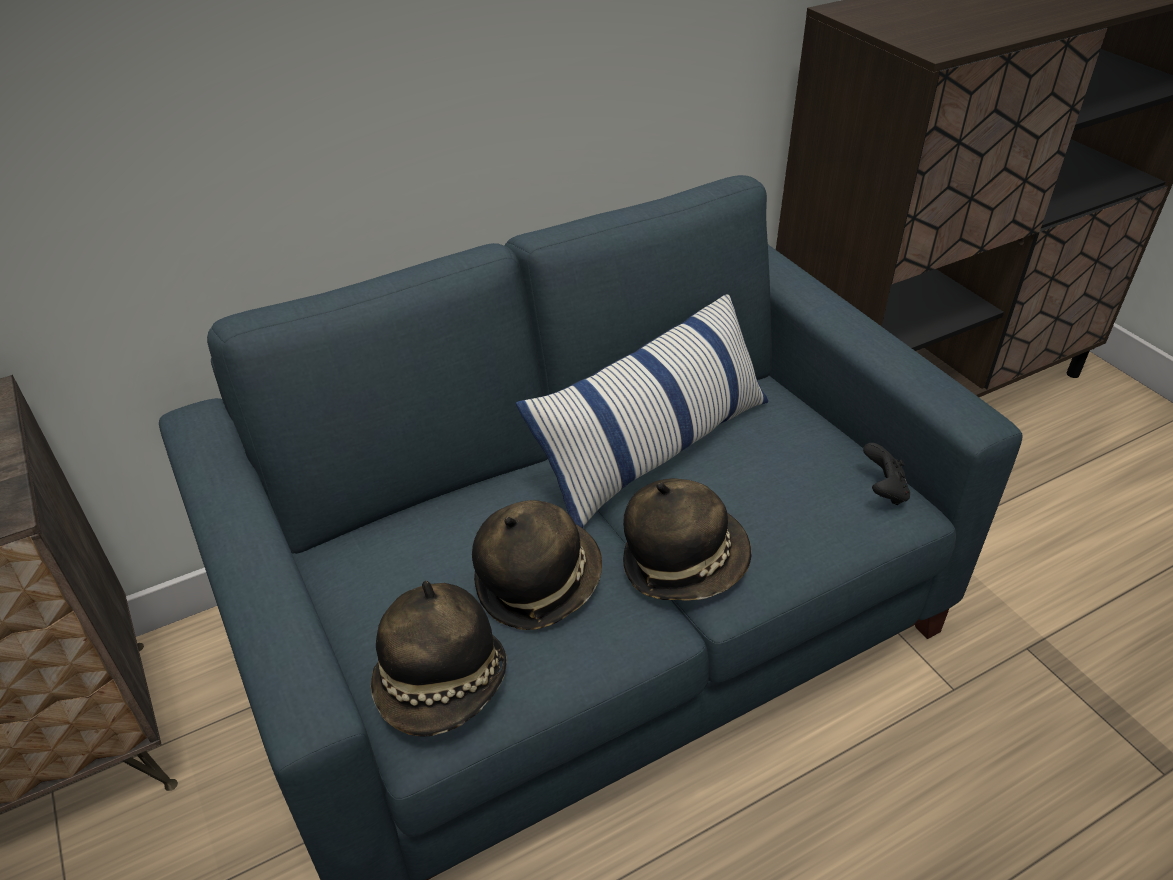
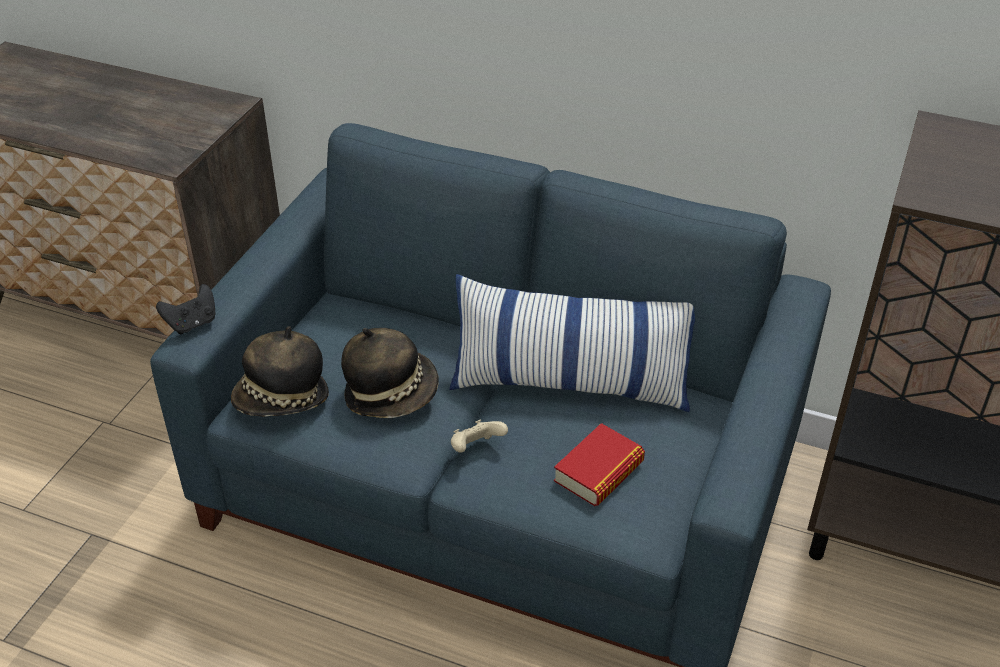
camera: 50 degrees right, 0 degrees up
(684, 562) = (476, 448): hat -> beige game controller
(798, 495) = (598, 471): none -> book
(883, 491) = (655, 515): black game controller -> black game controller (192, 323)

